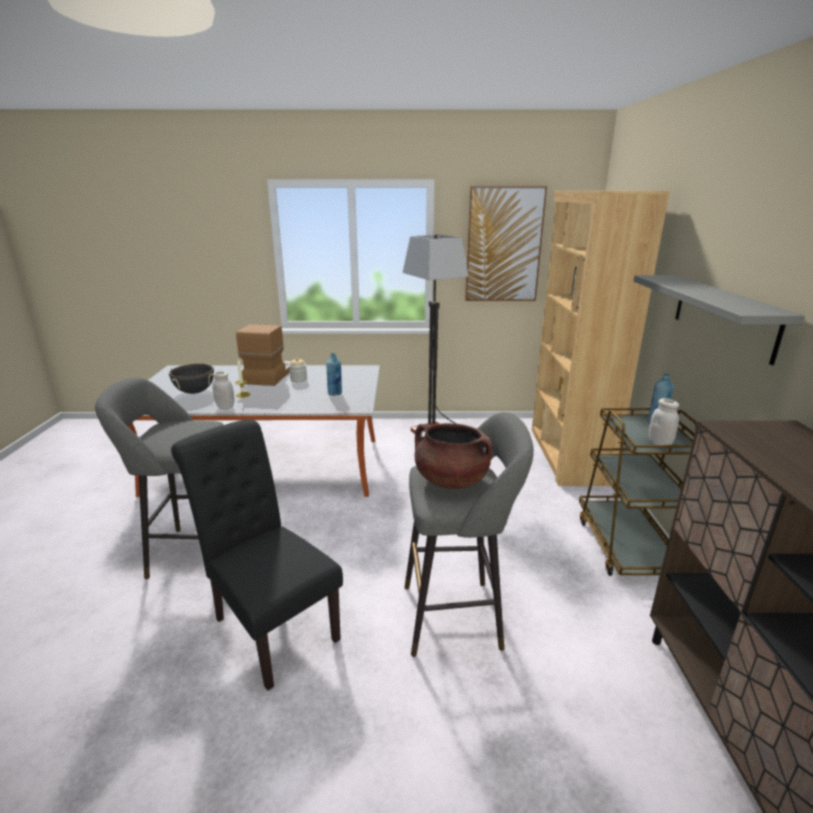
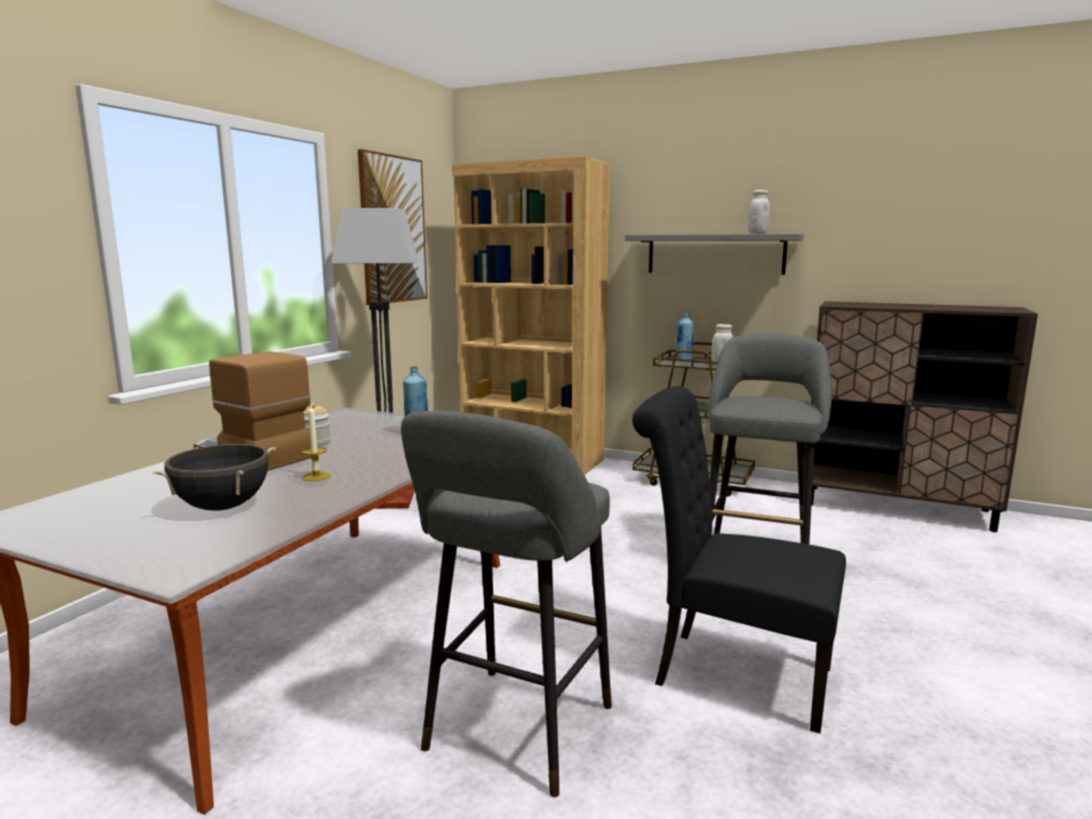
camera: 65 degrees left, 10 degrees down
(225, 407) = (357, 490): white jar -> white jar (757, 233)
(270, 625) = (731, 673): black chair -> black chair turned 45 degrees clockwise
(450, 480) = (764, 402): brown cooking pot -> none

